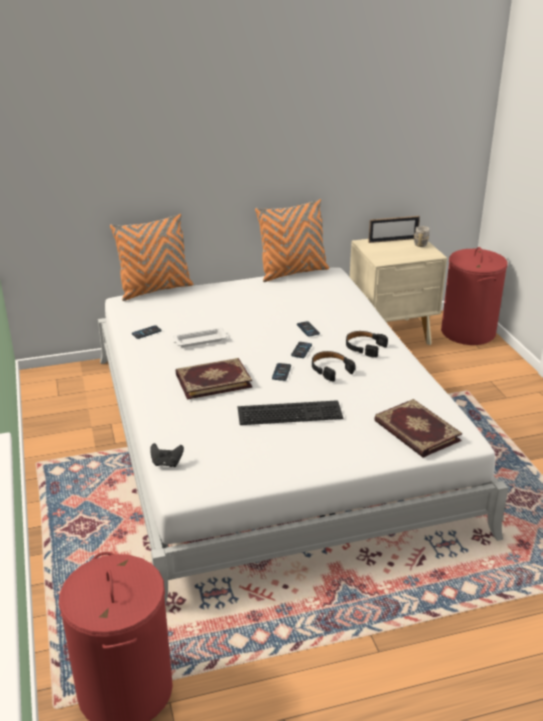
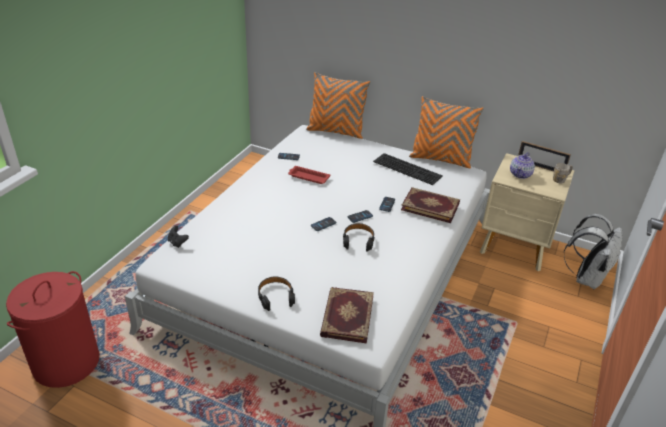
camera: 40 degrees right, 5 degrees up
(199, 340) = (308, 177): white tray -> red tray
(213, 380) = (276, 207): book -> book (430, 206)
(290, 411) = (288, 253): keyboard -> keyboard (408, 168)
(364, 347) = (407, 238): black headphones -> black headphones (275, 296)
(388, 252) = (520, 174): none -> teapot
(467, 332) = (586, 278): red laundry basket -> white backpack

